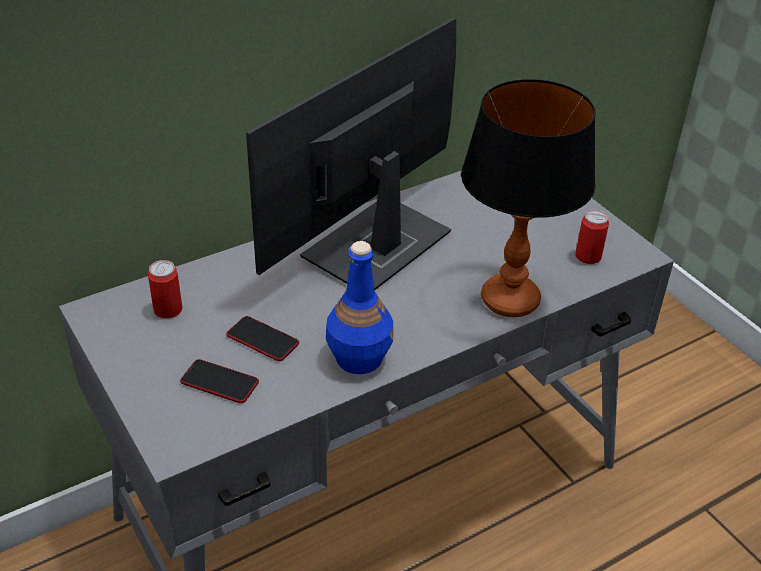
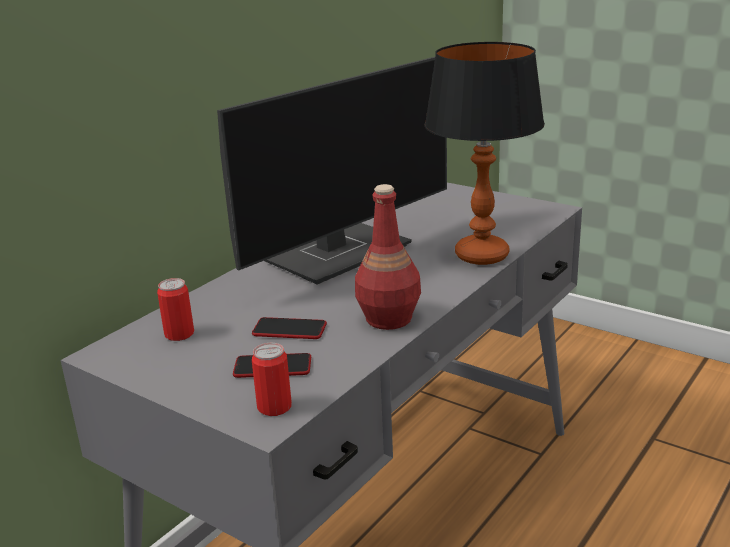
camera: 20 degrees left, 15 degrees down
(359, 357) = (388, 318): blue bottle -> red bottle
(375, 248) = (340, 253): monitor -> monitor turned 150 degrees counterclockwise
(588, 256) = (517, 219): can -> can (274, 407)

